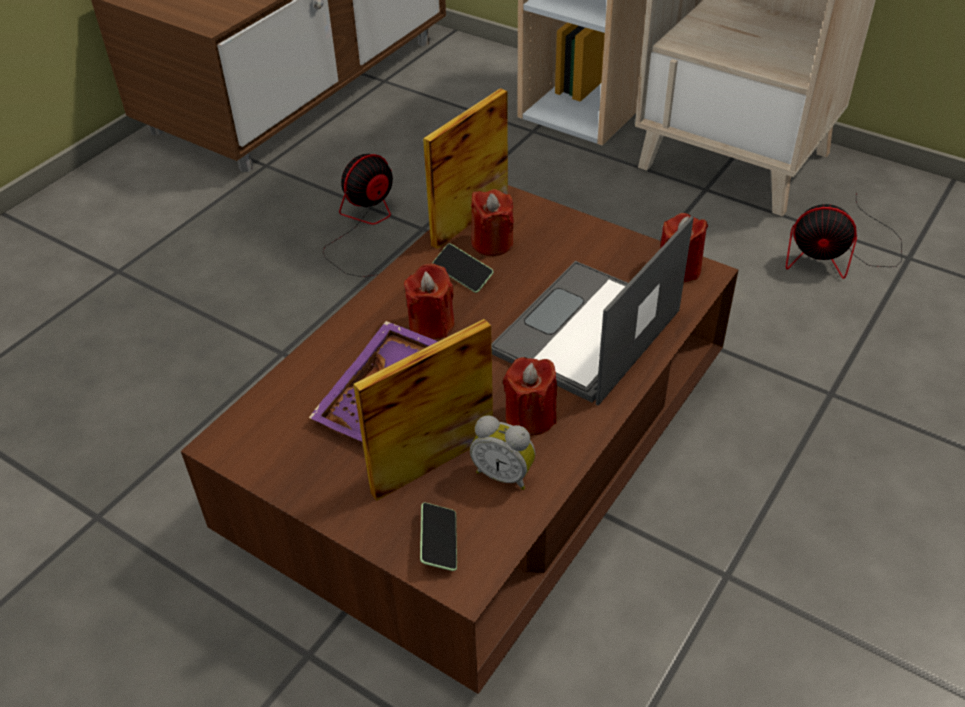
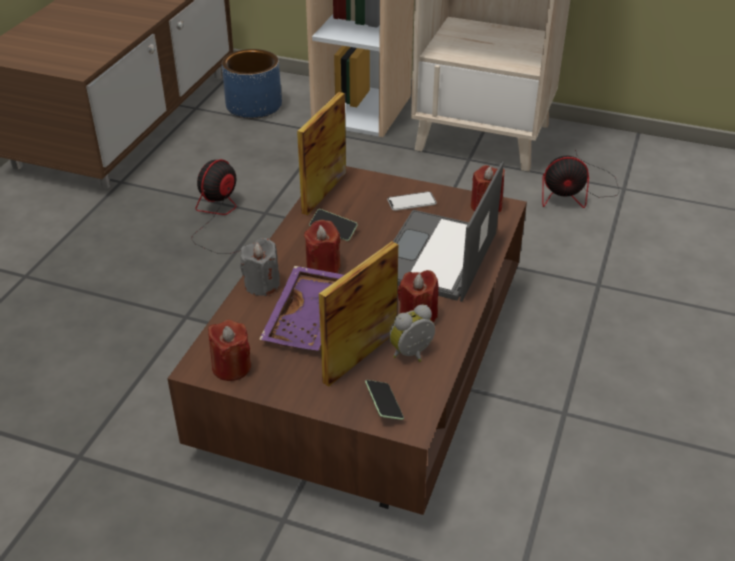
camera: 15 degrees left, 5 degrees down
(344, 338) = (262, 284): none -> grey candle
(455, 86) = (254, 106): none -> blue planter
(492, 243) = (346, 206): red candle -> red candle (231, 367)
(504, 474) = (413, 355): alarm clock -> alarm clock turned 135 degrees clockwise
(579, 249) = (411, 202): none -> phone

